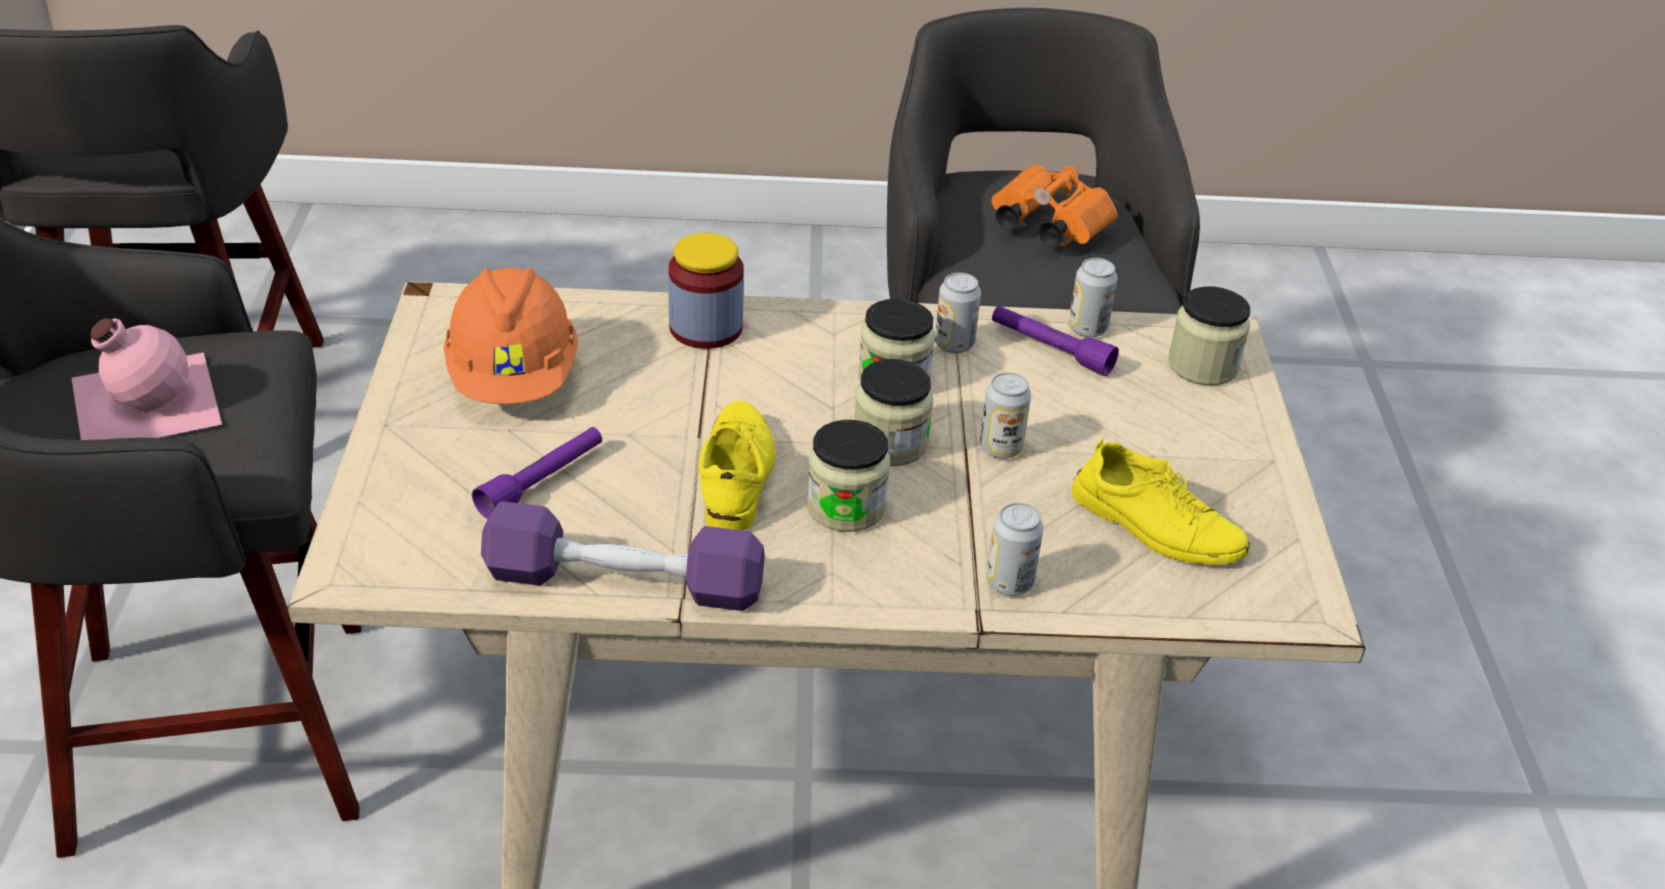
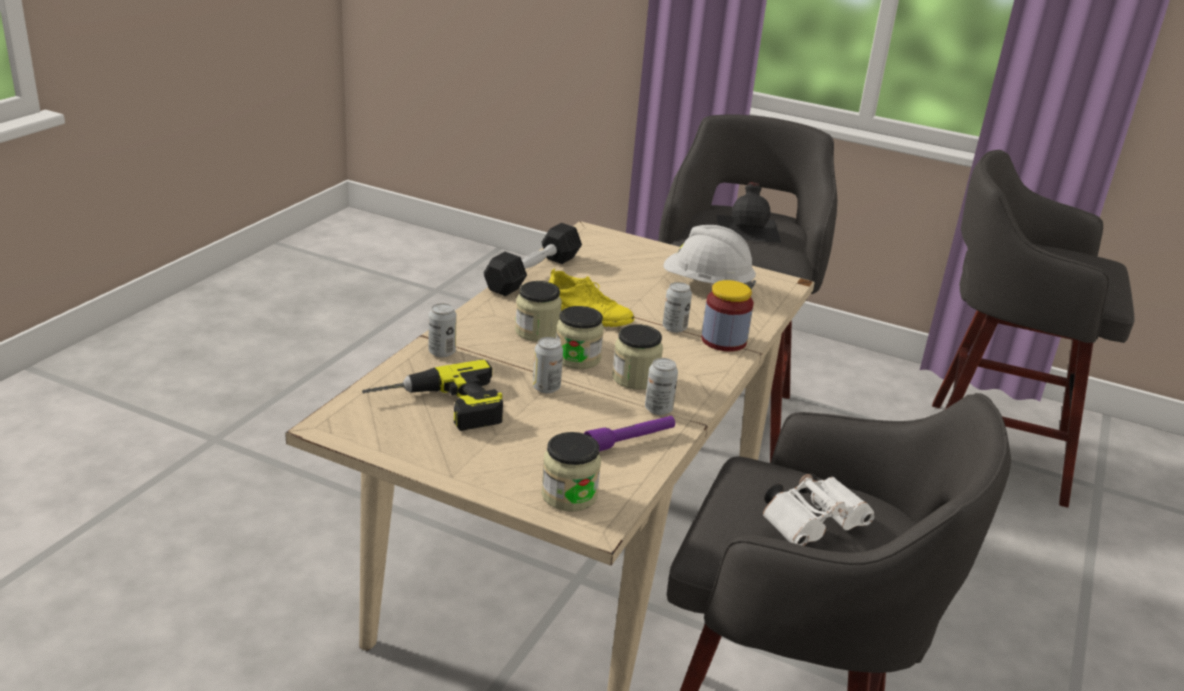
camera: 115 degrees right, 10 degrees down
(142, 399) = (749, 228): pink bottle -> black bottle
(514, 377) = (706, 285): orange hard hat -> white hard hat
(542, 482) = (617, 274): purple flashlight -> none
(624, 582) = (533, 273): purple dumbbell -> black dumbbell
(1044, 226) = (814, 525): orange binoculars -> white binoculars
(1087, 328) = (644, 465): can -> can (674, 328)
(1156, 526) = (438, 408): yellow shoe -> power drill

